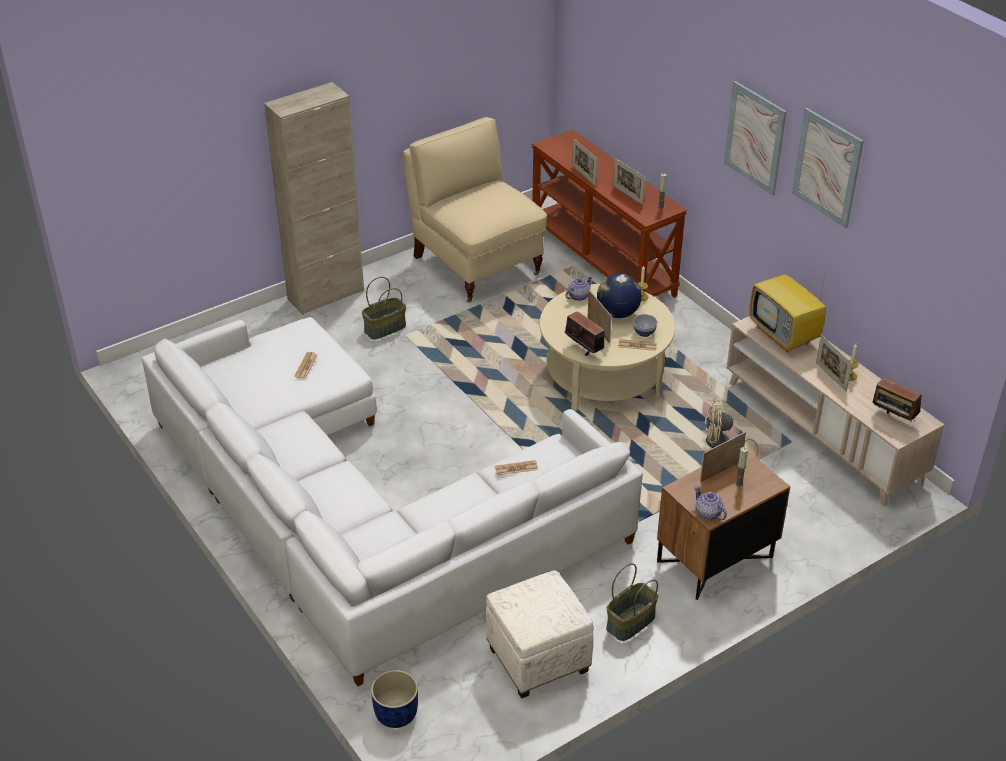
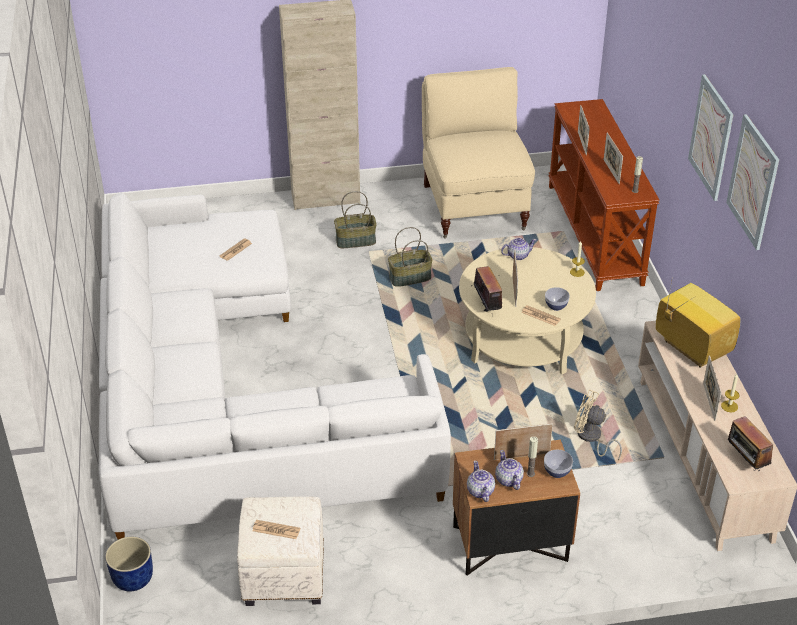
camera: 25 degrees right, 0 degrees up
(516, 468) = (349, 394): newspaper -> newspaper (276, 530)
(617, 313) = (543, 281): globe -> none
(631, 623) = (390, 574): basket -> basket (410, 278)
(725, 495) = (508, 480): none -> teapot
(759, 475) = (557, 472): none -> bowl
(785, 336) = (690, 348): television -> television turned 150 degrees clockwise

